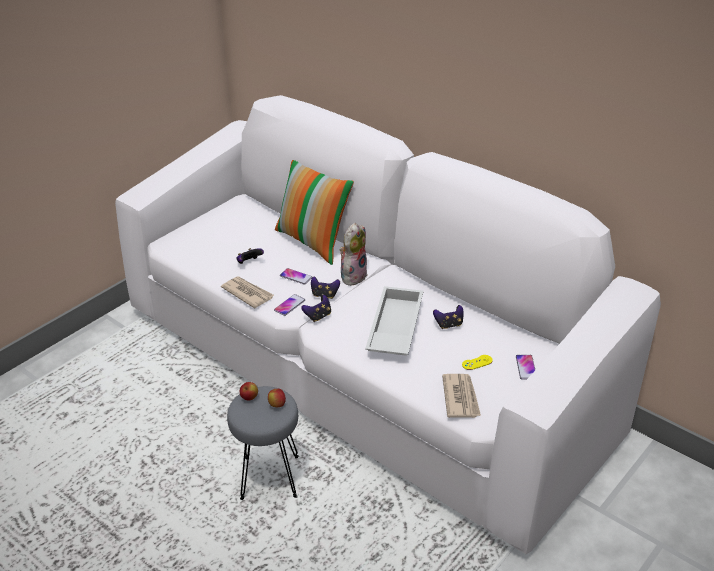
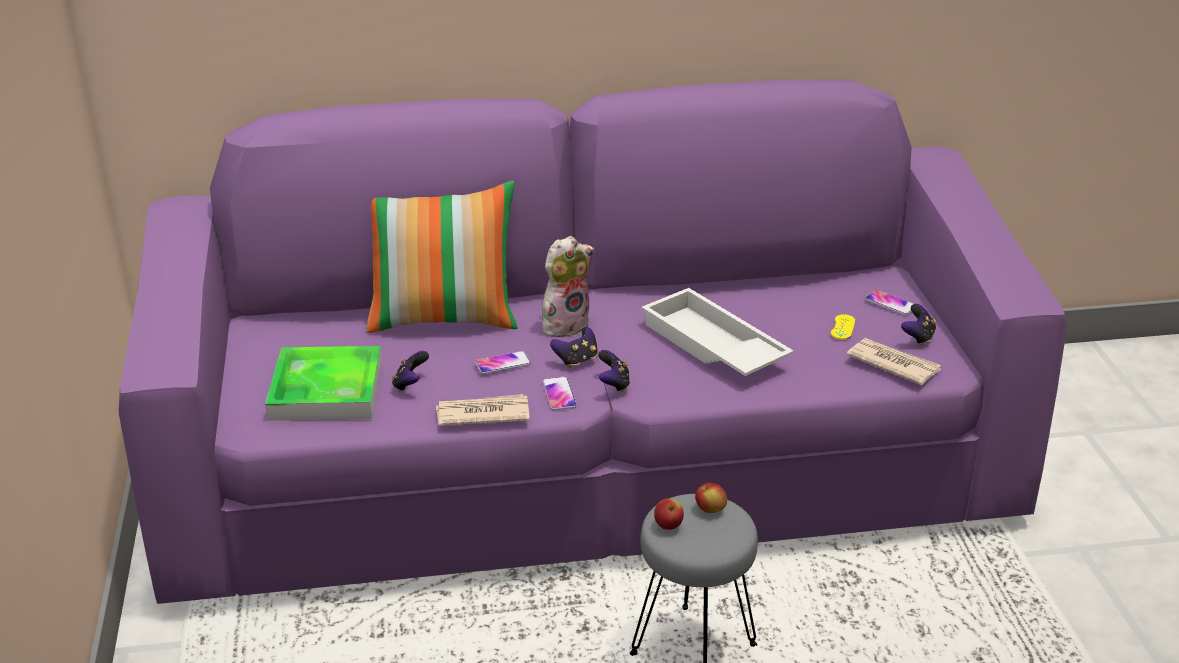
camera: 50 degrees left, 5 degrees down
(216, 245) = (326, 390): none -> tray
(353, 275) = (565, 324): plush toy -> plush toy turned 75 degrees clockwise
(360, 369) = (591, 474): white sofa -> purple sofa
(449, 325) = (752, 312): game controller -> game controller (918, 337)

